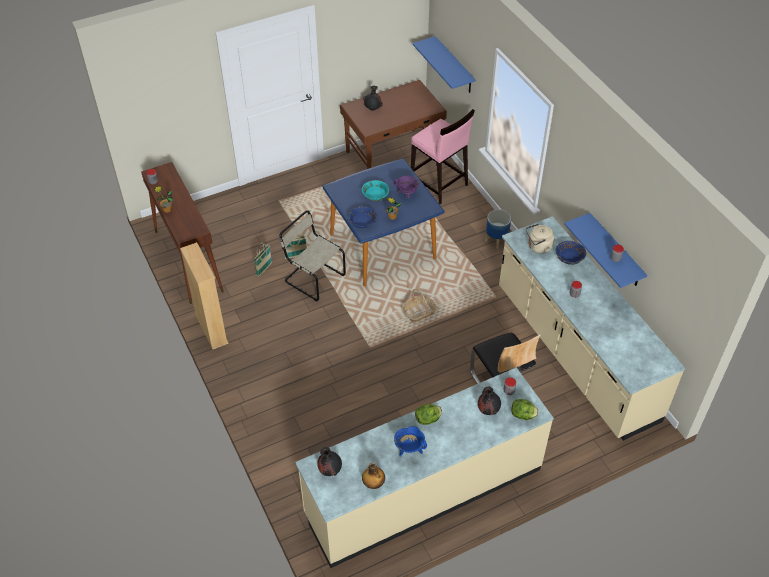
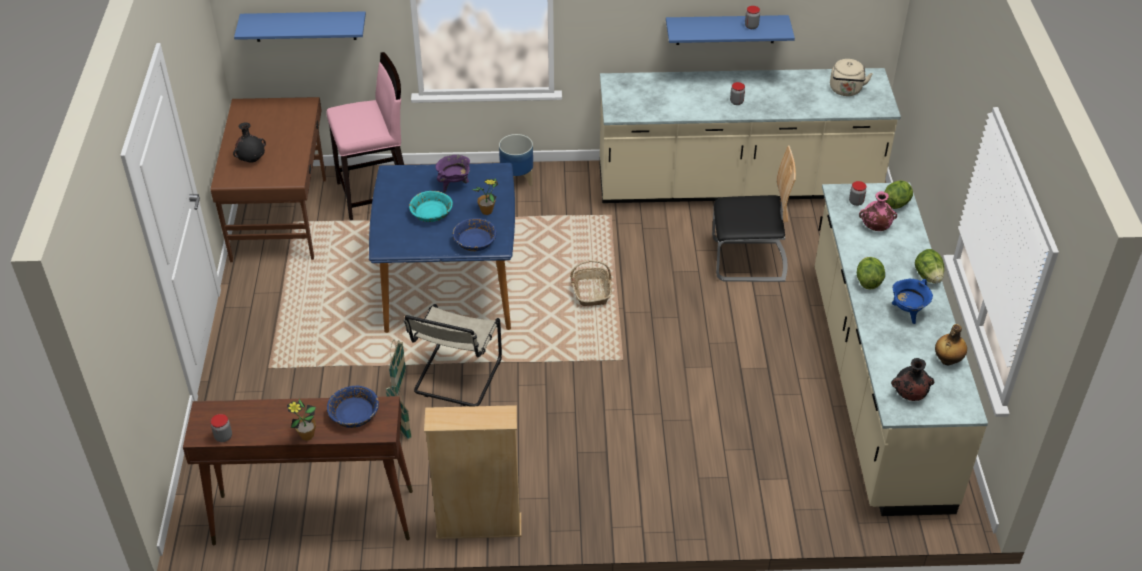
camera: 65 degrees left, 5 degrees down
(313, 278) = (456, 378): beige chair -> beige chair turned 45 degrees counterclockwise
(454, 453) = (928, 276): none -> lettuce
(488, 409) = (875, 227): black vase -> pink vase
(538, 247) = (644, 101): beige kettle -> beige kettle (846, 90)
(569, 257) = (676, 84): blue bowl -> blue bowl (354, 414)

